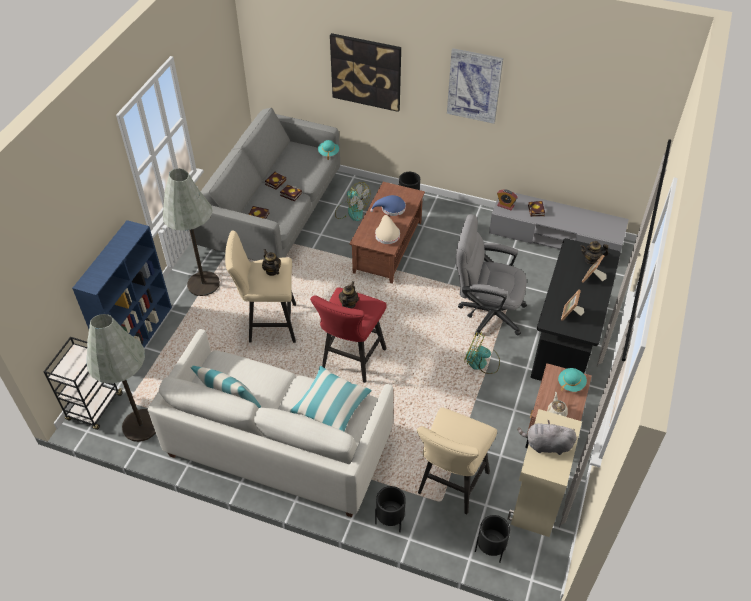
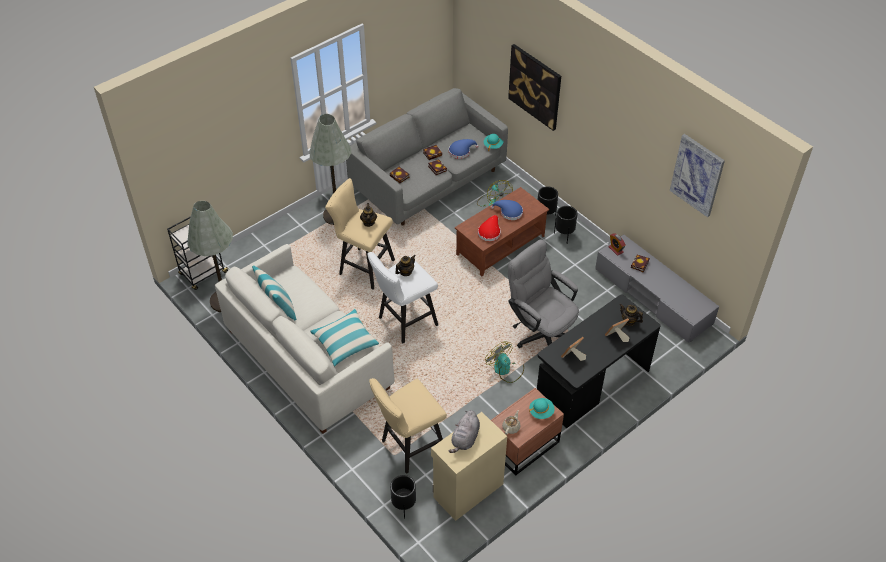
camera: 30 degrees right, 0 degrees up
(139, 336) = (265, 235): blue bookcase -> none
(302, 170) = (461, 151): none -> blue hat
(351, 361) = (404, 322): red stool -> white stool
(387, 234) = (489, 232): beige hat -> red hat
(390, 521) = (347, 450): black planter -> black planter (564, 236)
(474, 85) = (610, 131): picture -> picture (697, 175)
(546, 445) = (465, 439): grey plush toy -> grey plush toy turned 105 degrees counterclockwise

